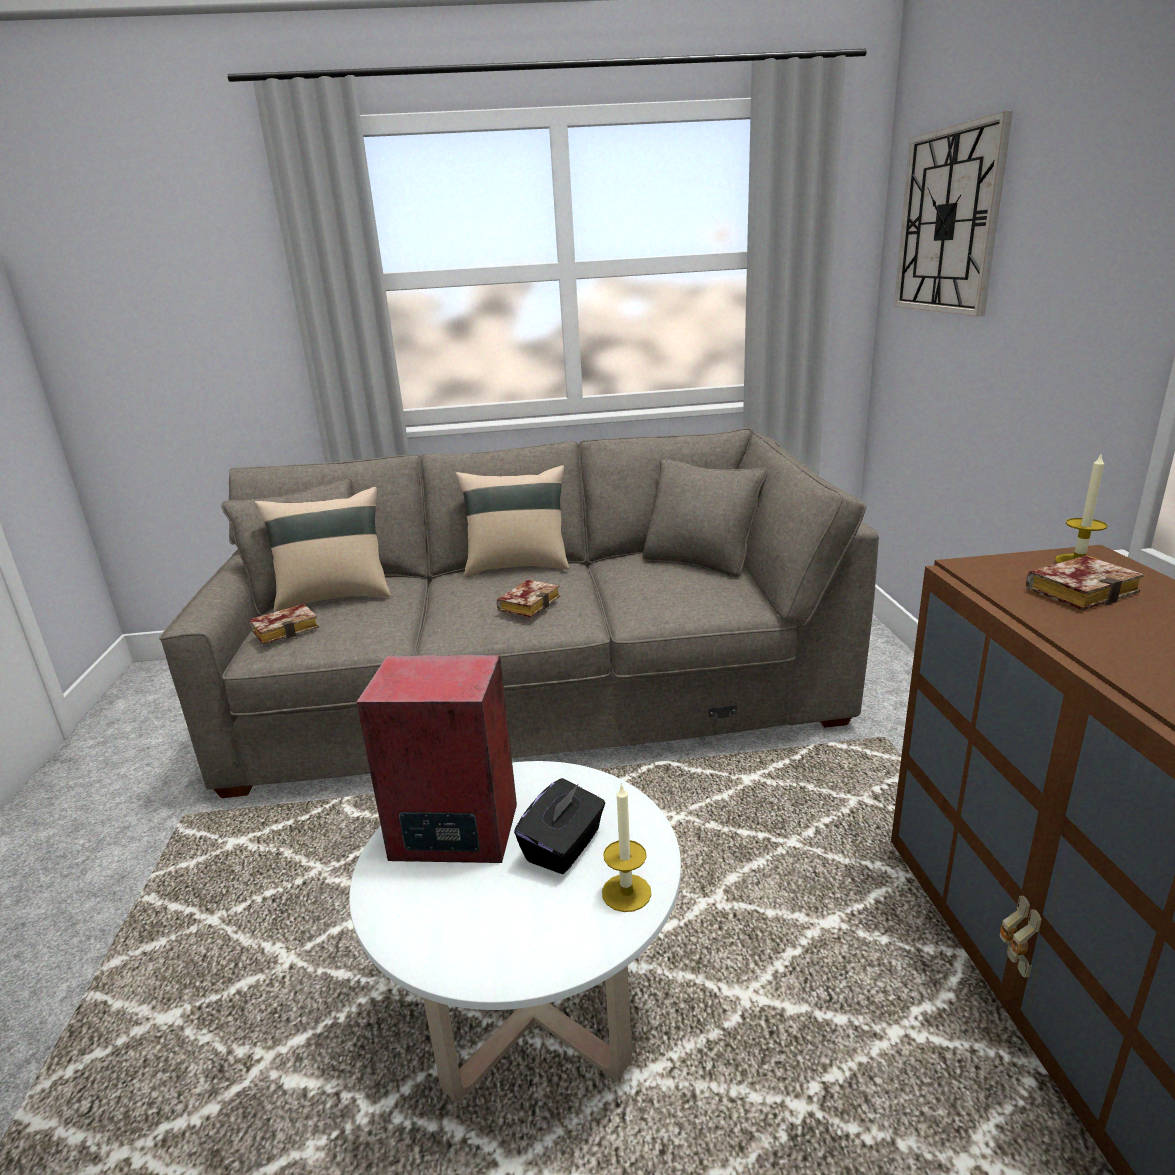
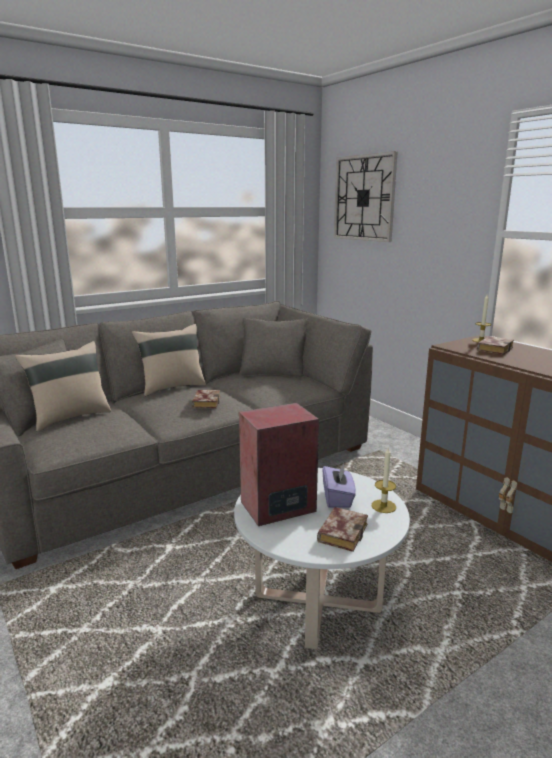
camera: 30 degrees left, 5 degrees down
(287, 628) = (59, 437): book -> book (342, 532)
(564, 847) = (338, 498): black tissue box -> purple tissue box

